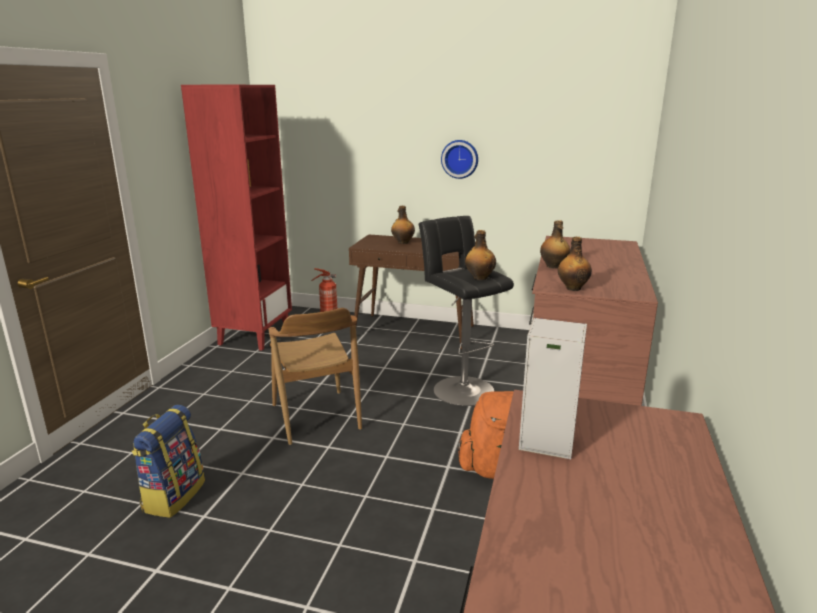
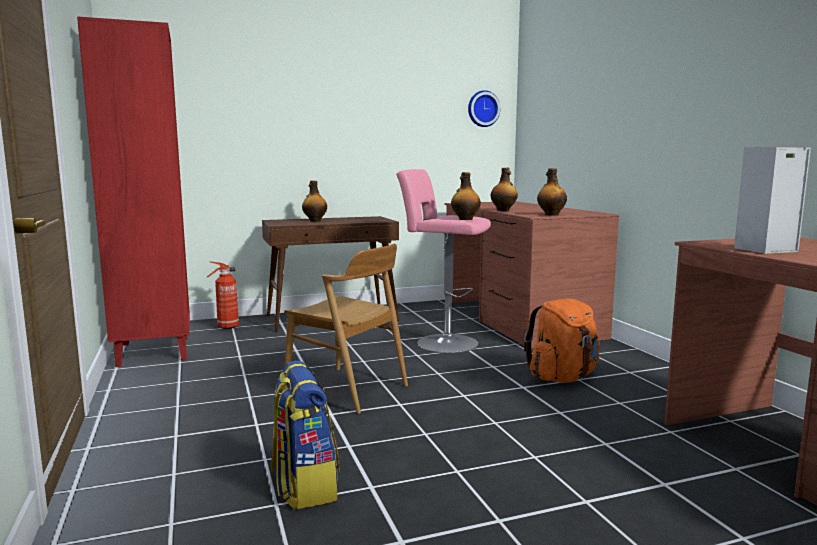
camera: 35 degrees left, 10 degrees down
(460, 159) = (356, 134): wall clock -> wall clock (482, 109)
(460, 388) = (443, 342): black stool -> pink stool

